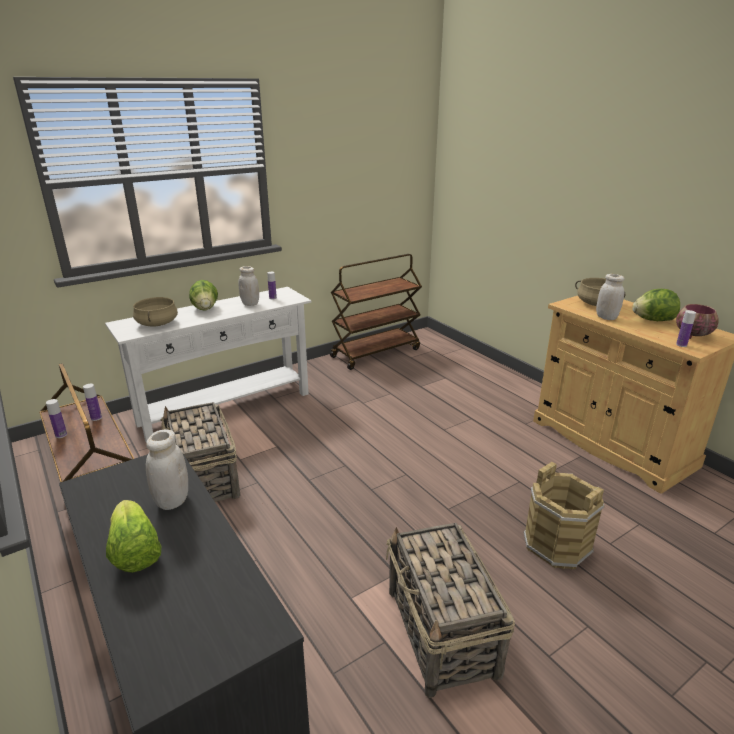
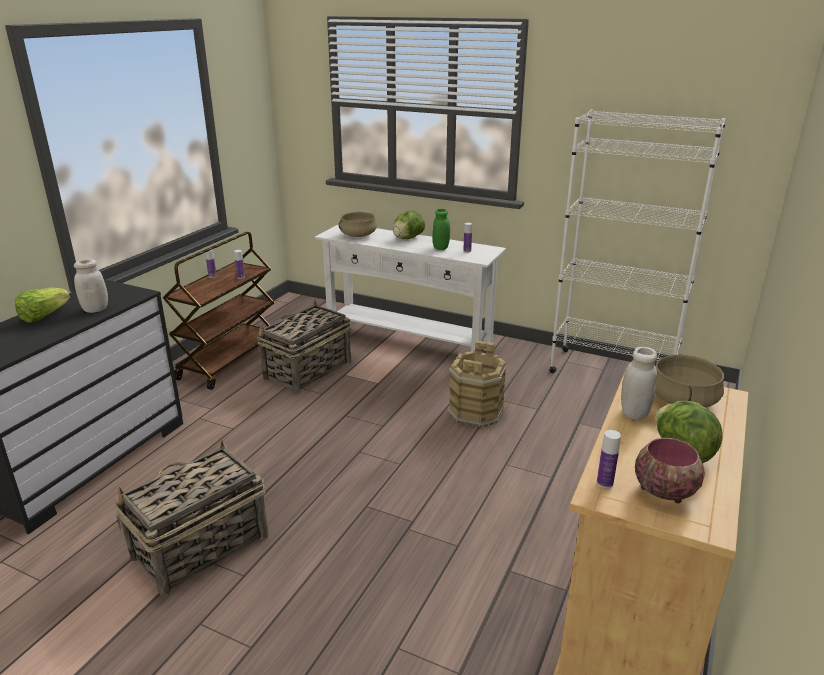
camera: 60 degrees right, 0 degrees up
(250, 304) = (441, 248): white jar -> green jar
(376, 352) = (612, 372): brown cart -> white bookcase
(557, 544) = (364, 600): brown bucket -> brown bucket (476, 412)

